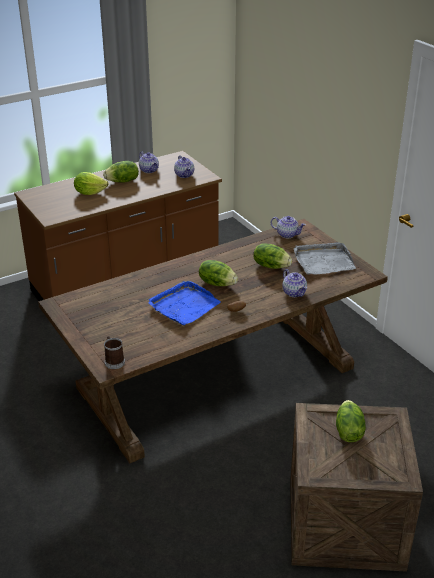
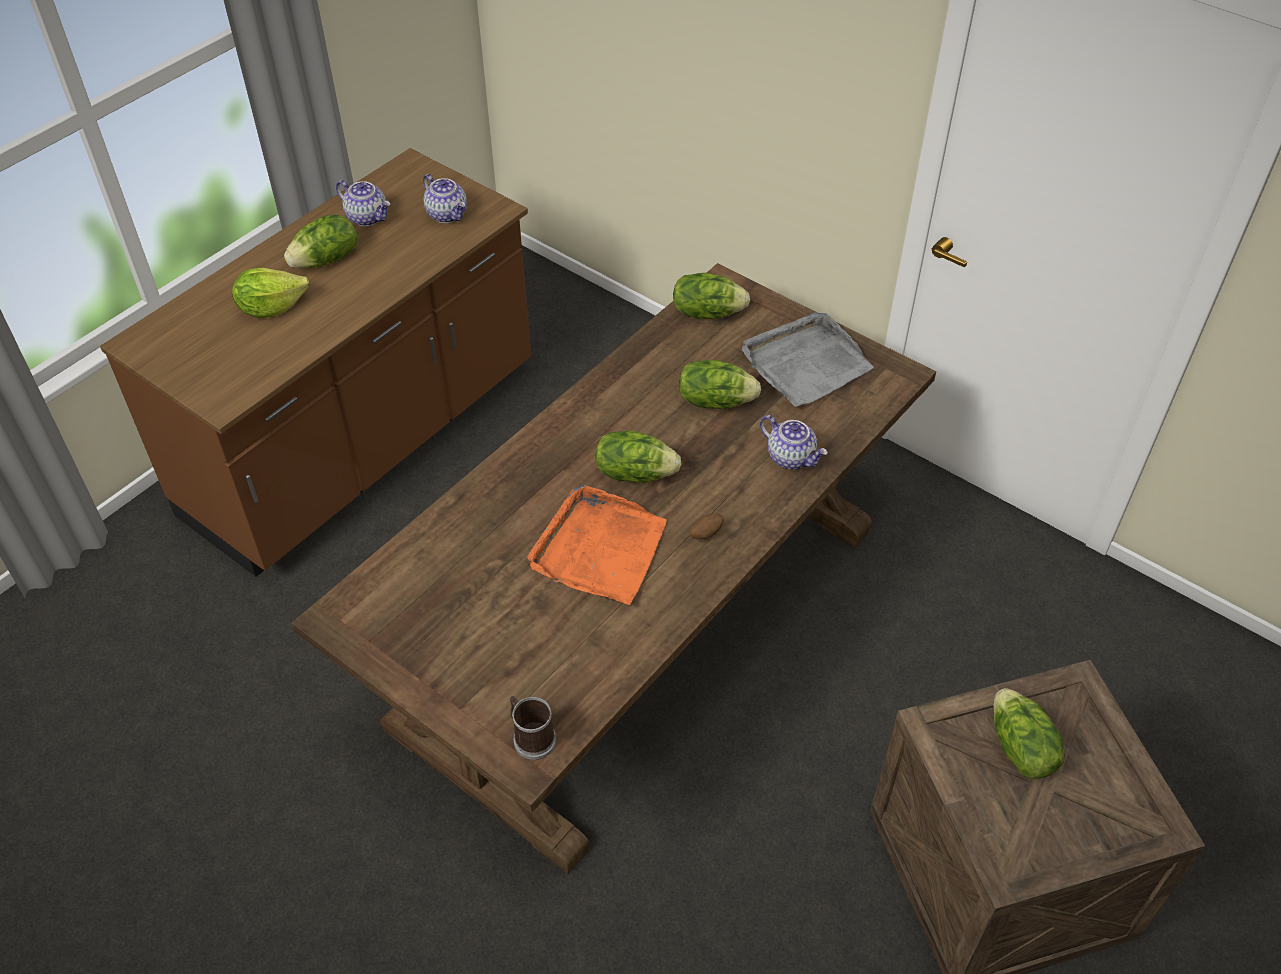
camera: 20 degrees left, 15 degrees up
(184, 306) = (599, 550): blue tray -> orange tray
(287, 234) = (707, 312): teapot -> lettuce

